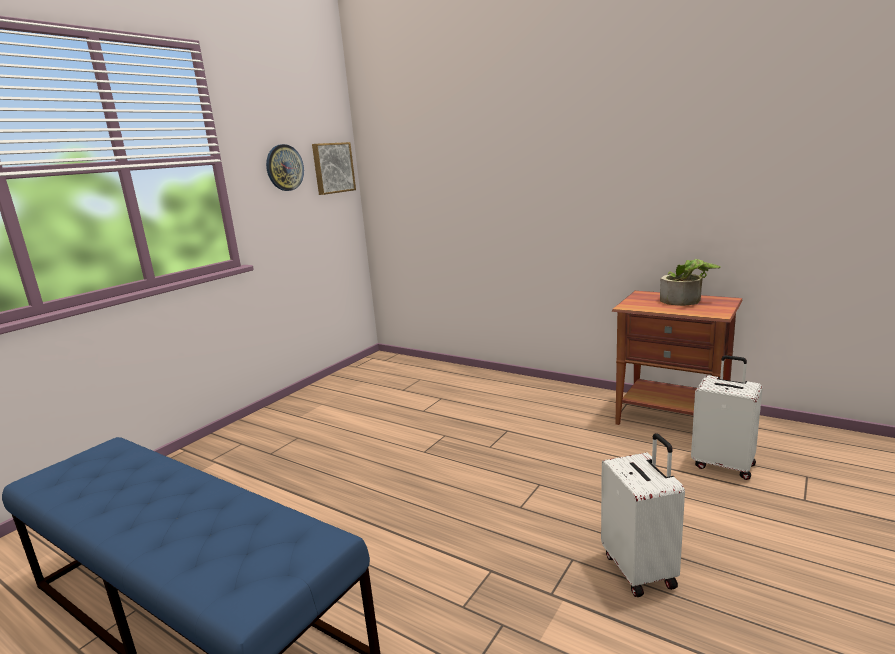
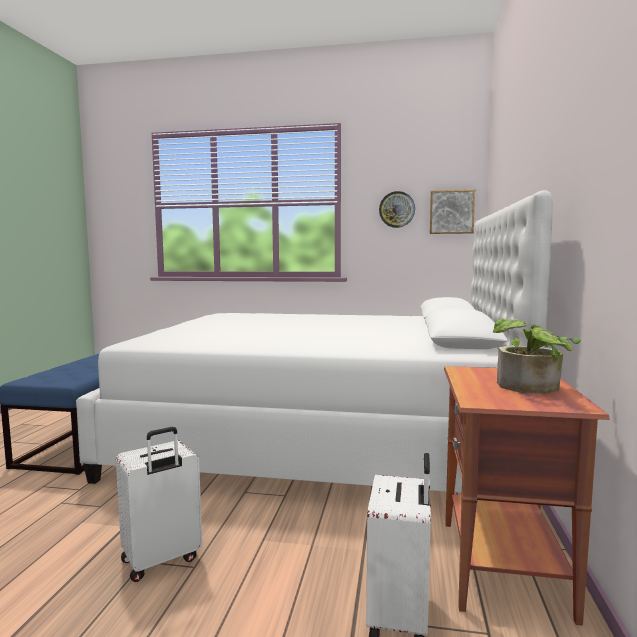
camera: 65 degrees right, 10 degrees down
(418, 445) = (320, 438): none -> white bed

